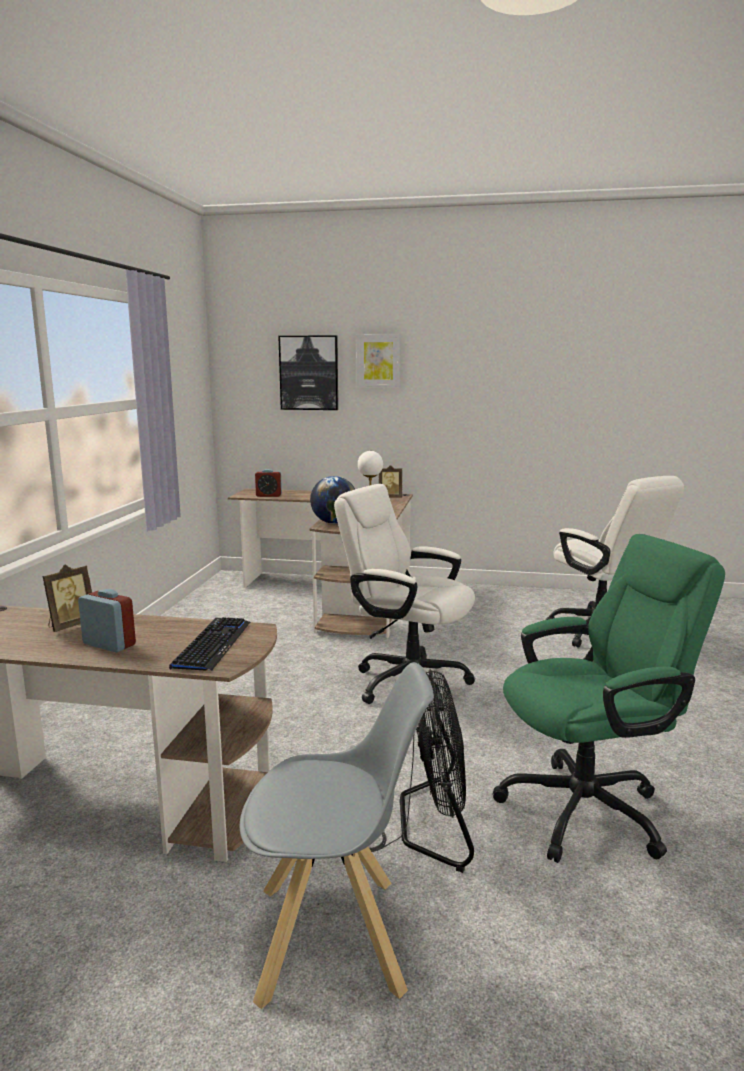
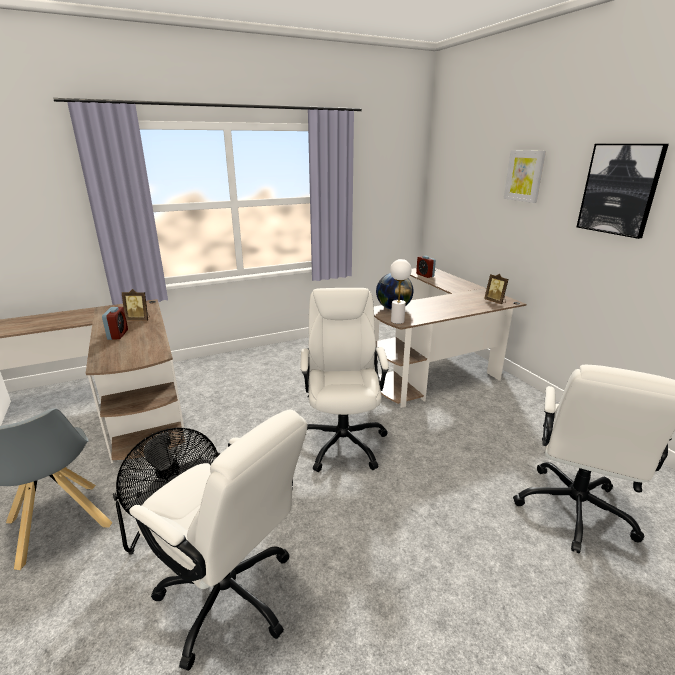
camera: 55 degrees right, 10 degrees up
(212, 645) = (129, 354): keyboard -> none
(309, 373) = (477, 182): picture -> picture (619, 189)
(589, 810) = (232, 600): green office chair -> white office chair

